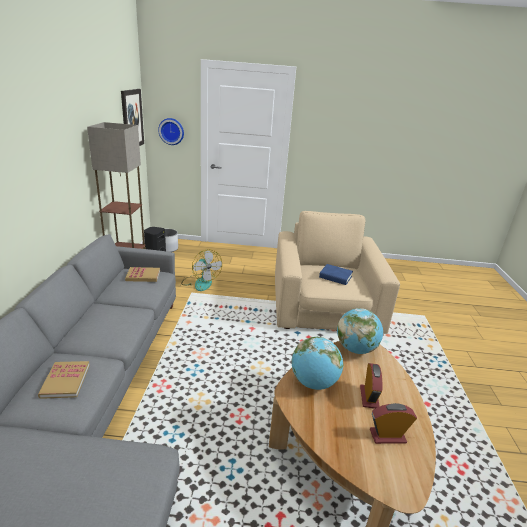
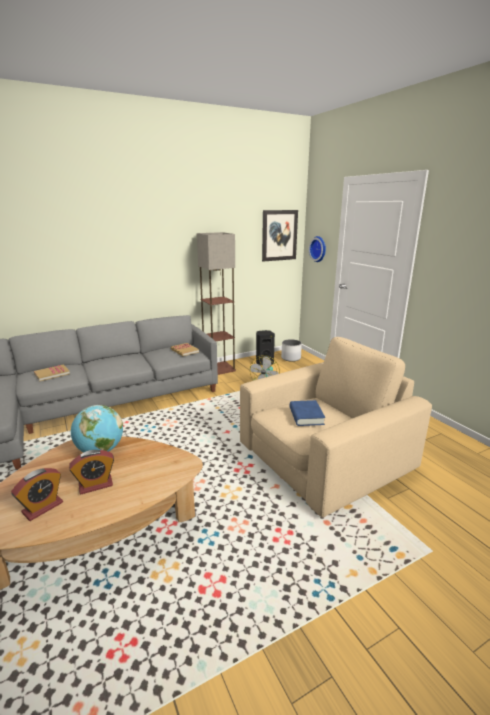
camera: 60 degrees right, 5 degrees down
(355, 349) = (172, 460): globe -> none
(387, 436) = (42, 507): alarm clock -> alarm clock turned 75 degrees clockwise

